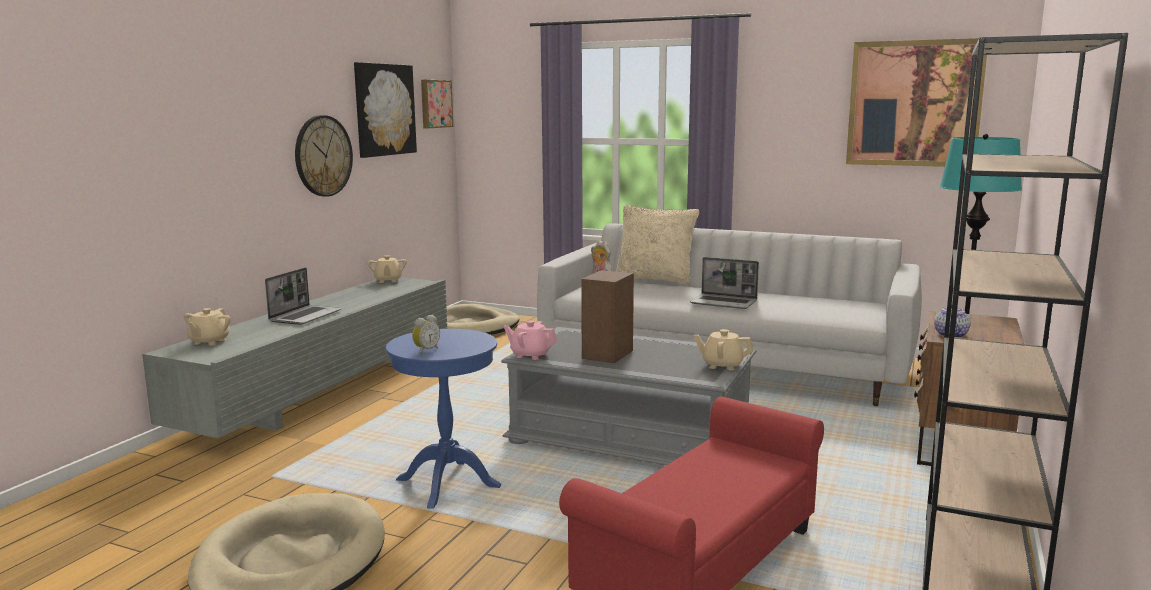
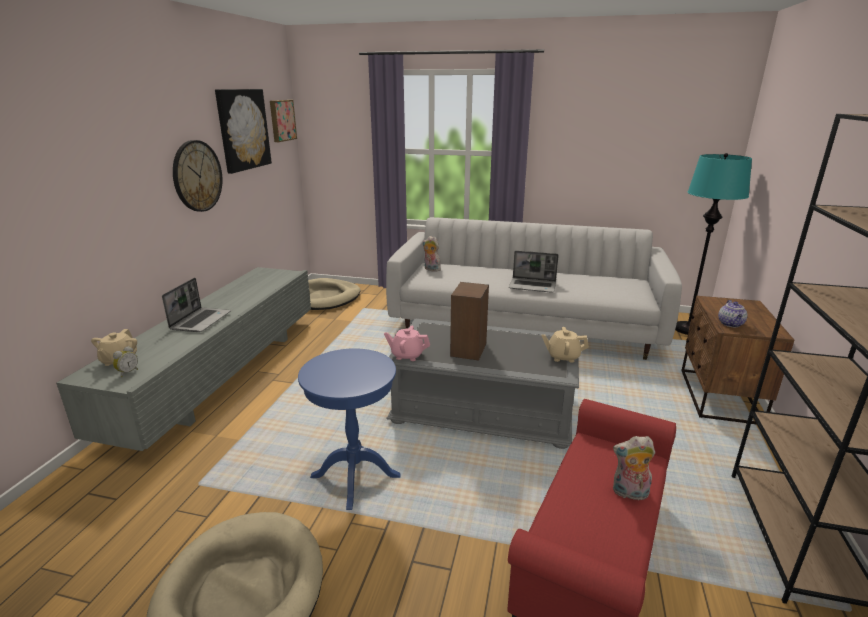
camera: 10 degrees left, 10 degrees up
(388, 280) = (260, 273): beige teapot -> none
(425, 350) = (337, 383): alarm clock -> alarm clock (127, 372)
(655, 281) = (470, 263): beige pillow -> none
(739, 484) = (629, 493): none -> plush toy
(914, 103) = (664, 126): picture -> none

